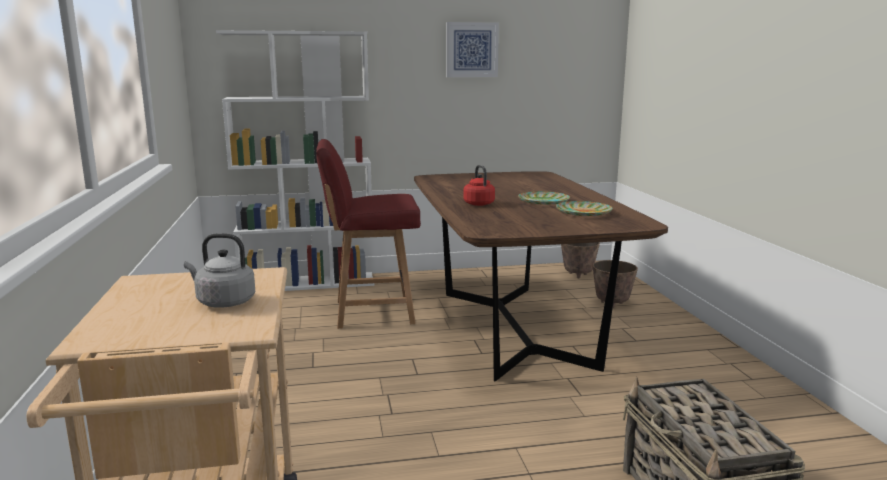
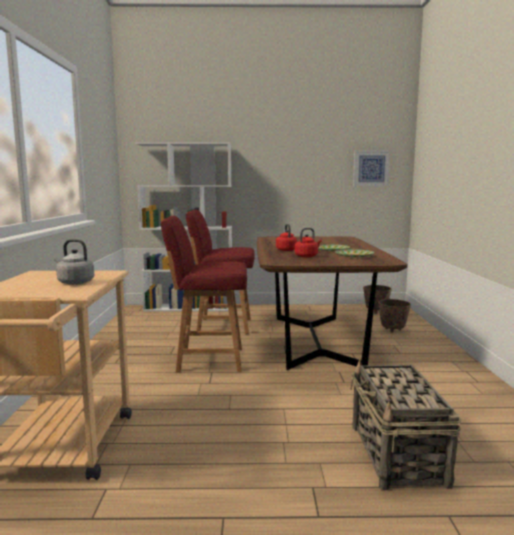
camera: 10 degrees right, 5 degrees down
(374, 373) = (208, 359): none -> red chair
(471, 50) = (303, 155): picture -> picture (371, 168)
(519, 216) = (307, 256): none -> red kettle

